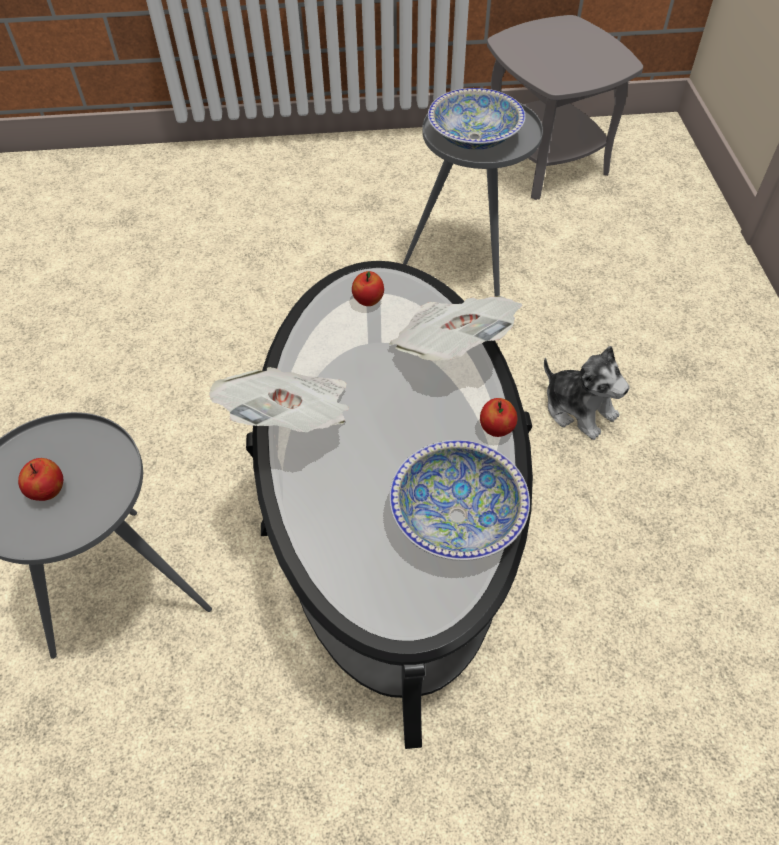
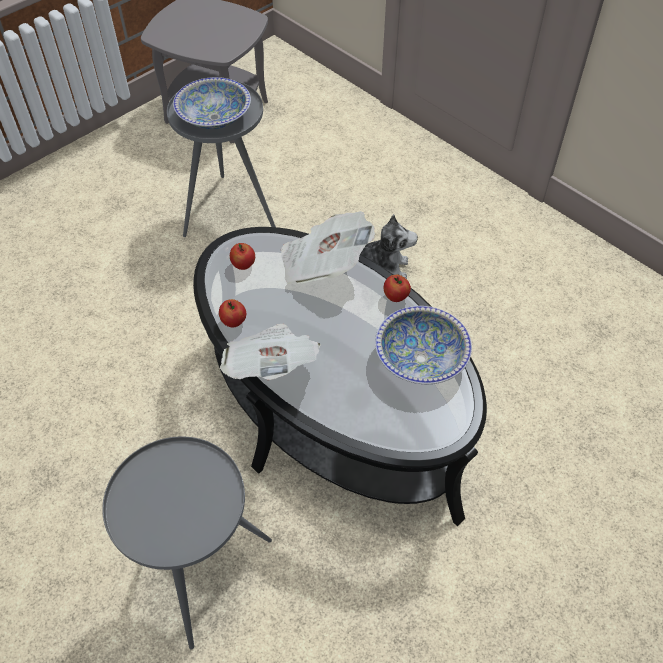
camera: 40 degrees left, 0 degrees up
(48, 491) = (174, 507): apple -> apple (234, 322)

